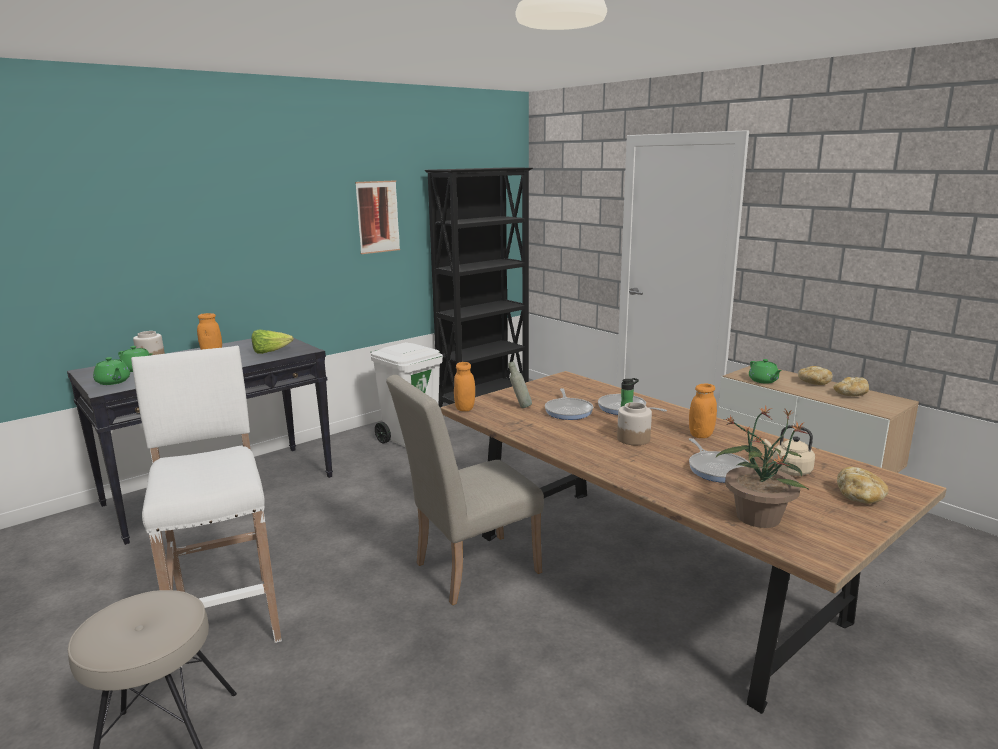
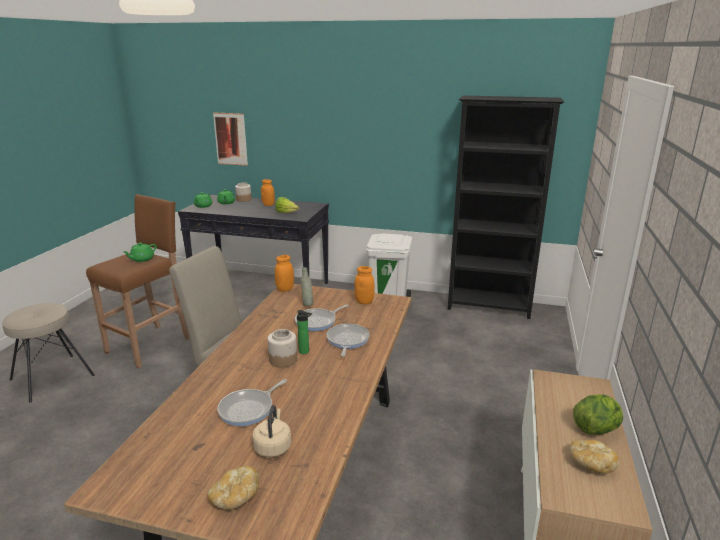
camera: 55 degrees right, 5 degrees up
(226, 616) = (150, 344): white stool -> brown stool
(378, 217) = (415, 131): picture -> picture (230, 139)
(701, 435) = (320, 386): orange jar -> orange jar (364, 302)
(757, 516) = (165, 445): potted plant -> none
(763, 381) = (552, 395): green teapot -> green teapot (142, 259)
(813, 383) = (596, 429): bread -> lettuce

